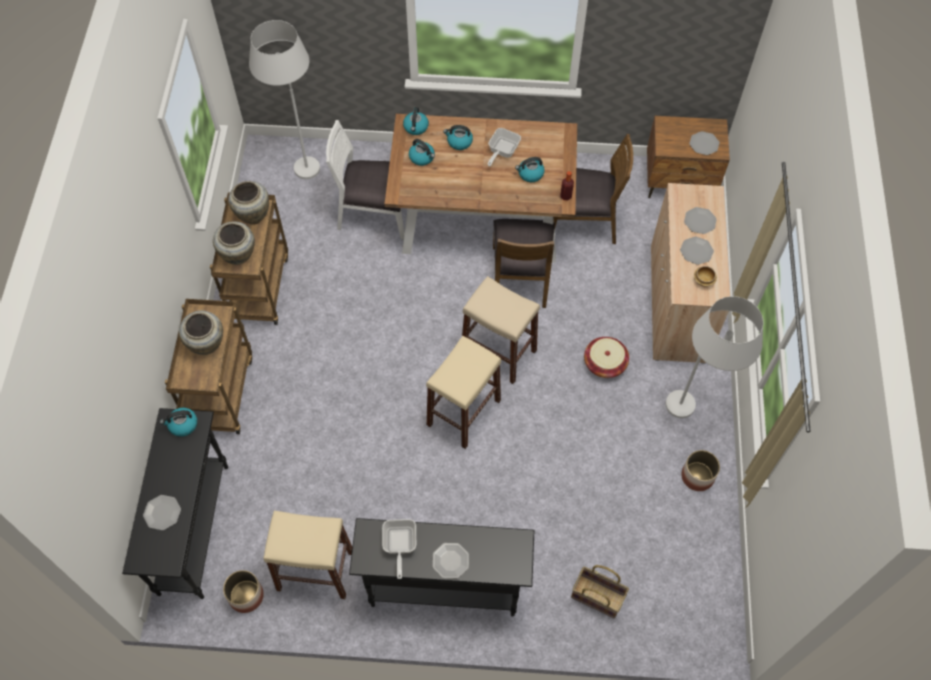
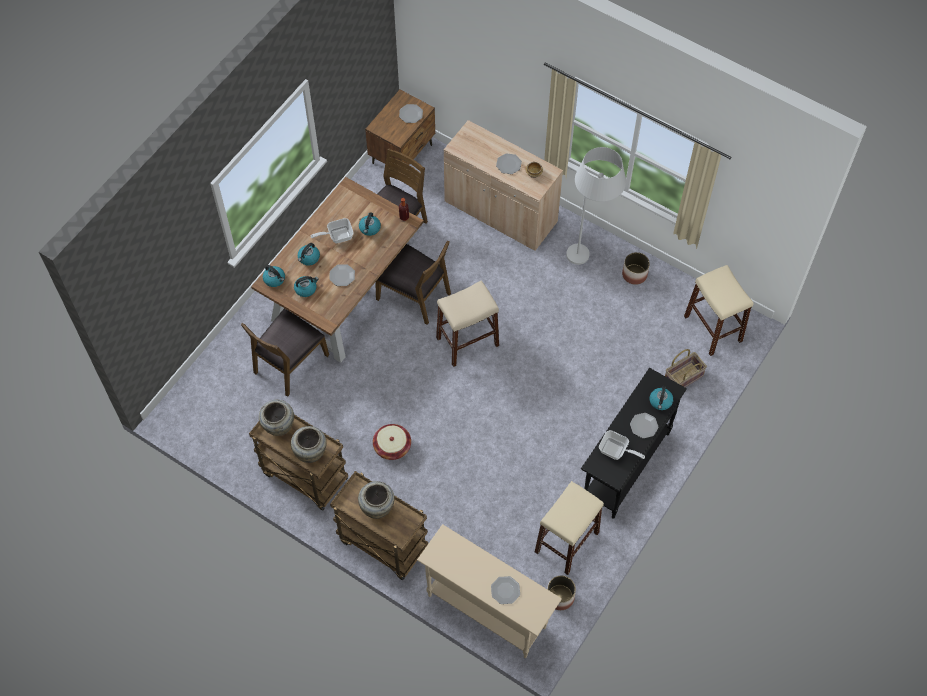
camera: 60 degrees left, 0 degrees up
(182, 425) = (441, 549): kettle -> kettle (660, 402)
(194, 528) = (486, 610): black console table -> beige console table
(299, 159) = (198, 392): white floor lamp -> none
(374, 212) = (289, 363): white chair -> brown chair
(463, 412) = (502, 388): beige stool -> beige stool (713, 329)
(501, 151) = (337, 236): frying pan -> frying pan turned 105 degrees clockwise
(605, 363) = (518, 281): basket -> basket (392, 446)
(700, 221) = (487, 149): plate -> plate (342, 275)

